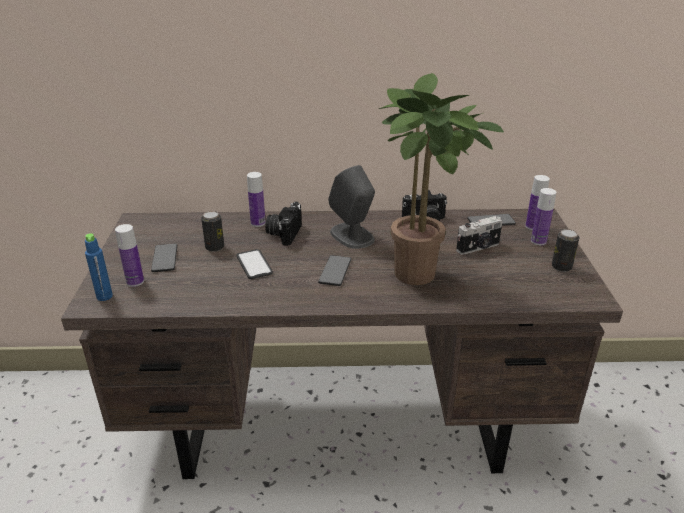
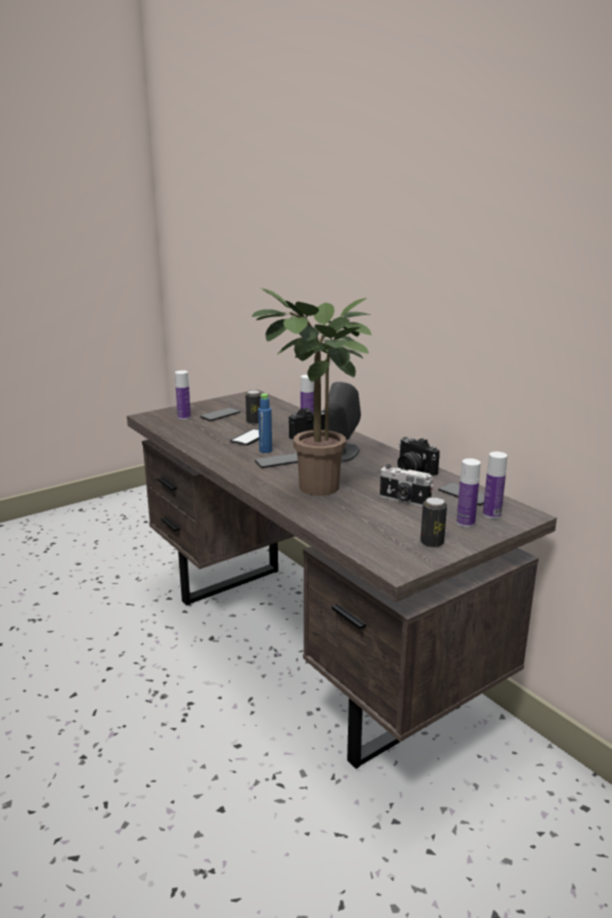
camera: 55 degrees right, 10 degrees down
(104, 296) = (159, 416): blue bottle -> blue bottle (265, 450)

